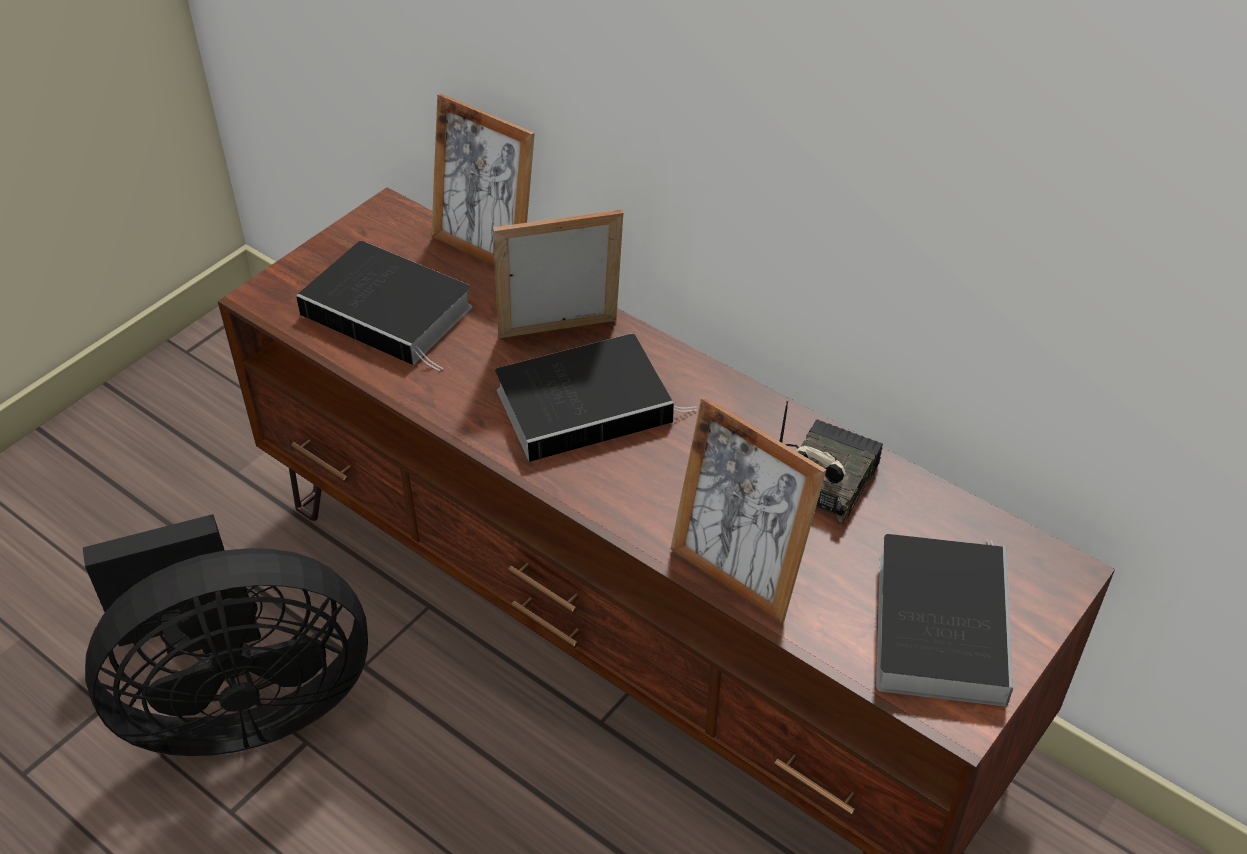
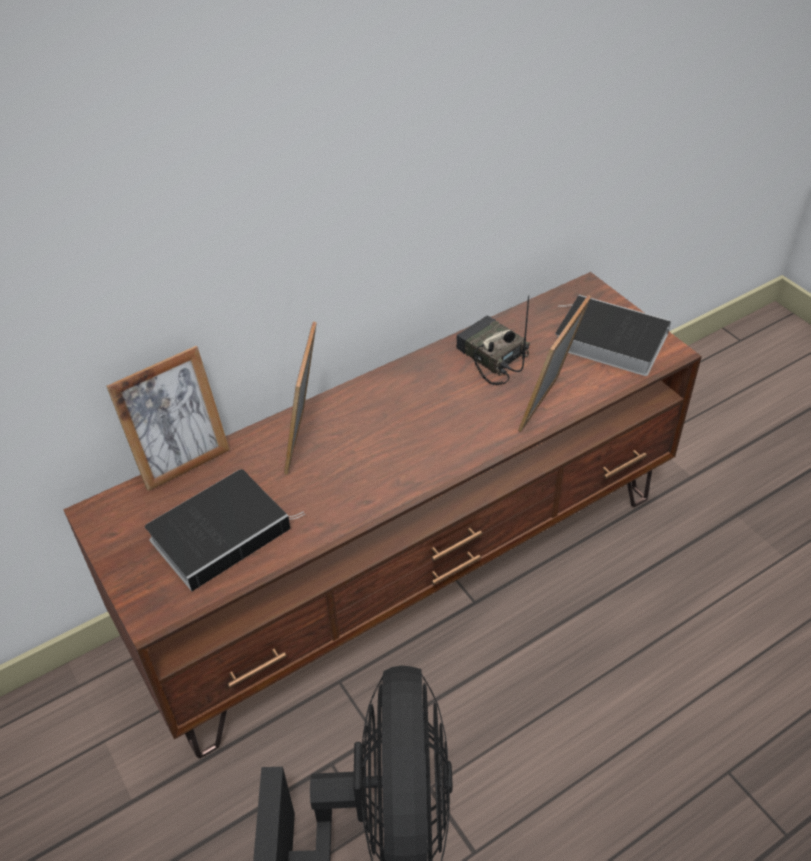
camera: 70 degrees left, 0 degrees up
(588, 403) = (377, 441): book -> none
(737, 573) = (548, 408): picture frame -> picture frame turned 150 degrees clockwise

